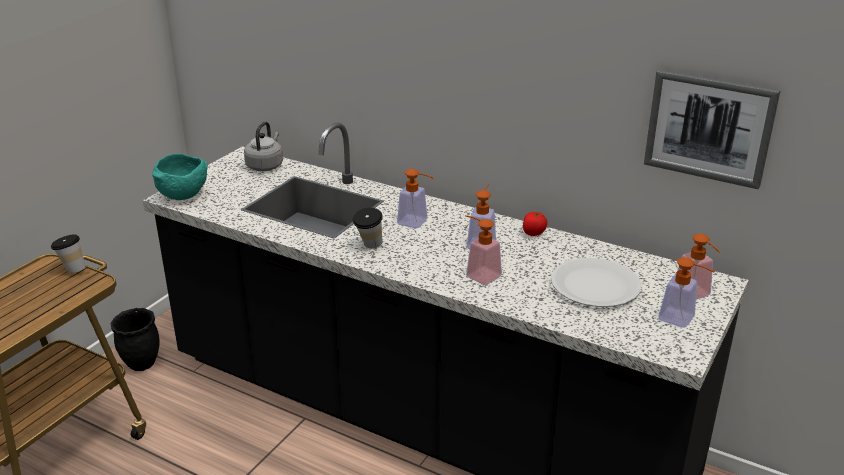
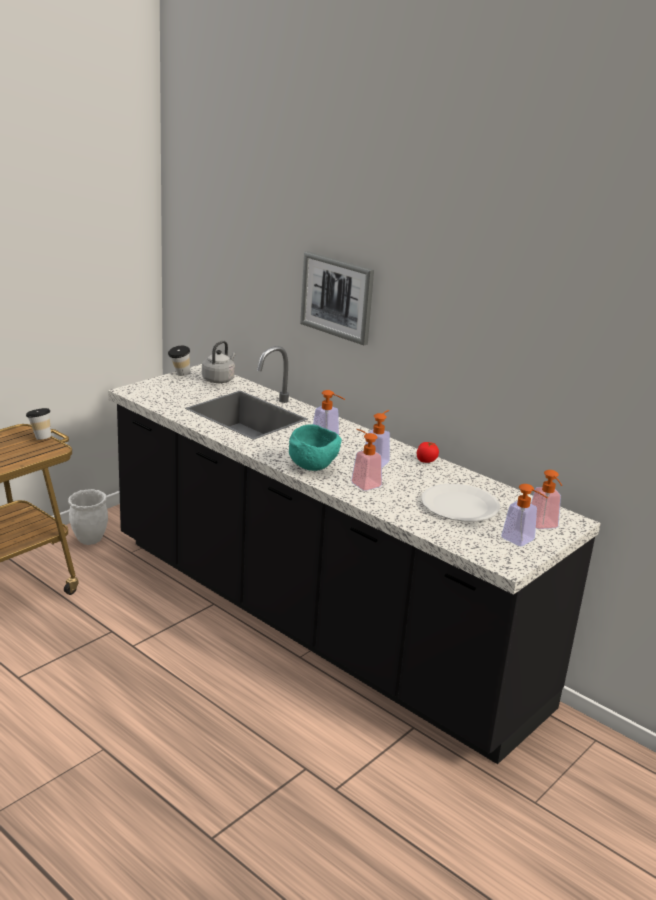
camera: 10 degrees right, 5 degrees down
(141, 363) = (89, 539): black planter -> white planter
(183, 195) = (142, 391): turquoise bowl -> turquoise bowl (313, 466)
(369, 247) = (279, 449): cup -> cup (179, 375)
(709, 127) = (575, 380): picture -> picture (337, 297)

